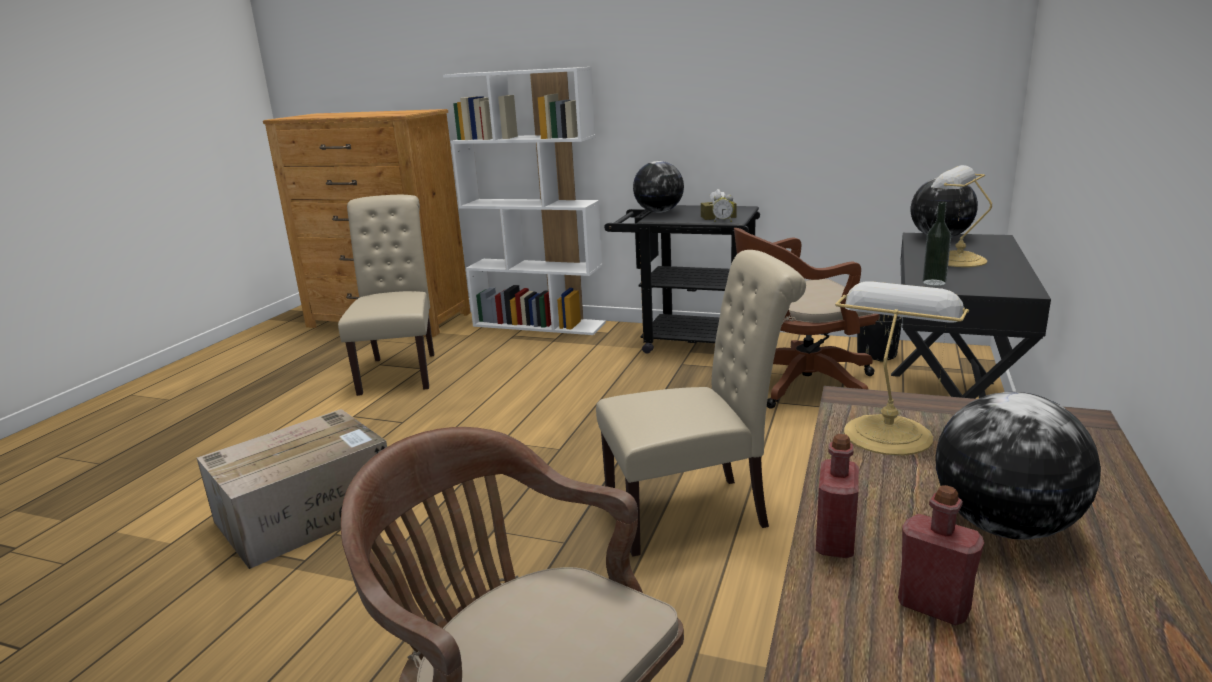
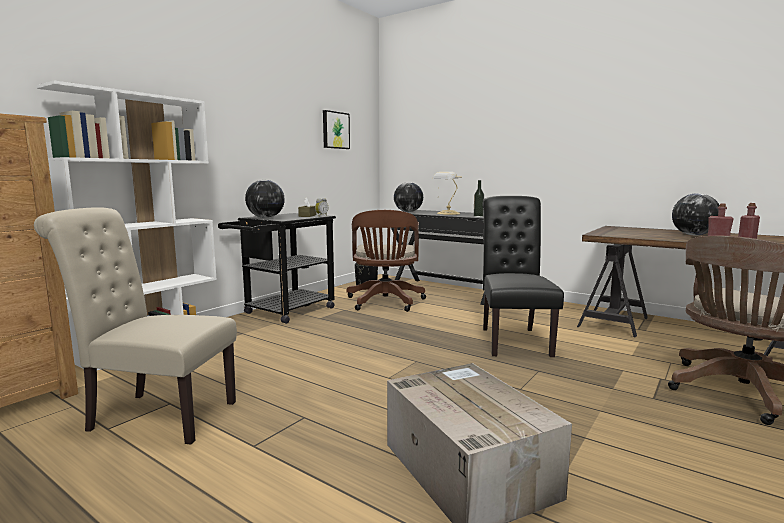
camera: 75 degrees left, 10 degrees down
(696, 512) = (513, 339): beige chair -> black chair
(876, 64) = (335, 130): none -> picture
(888, 432) = (629, 234): table lamp -> none

